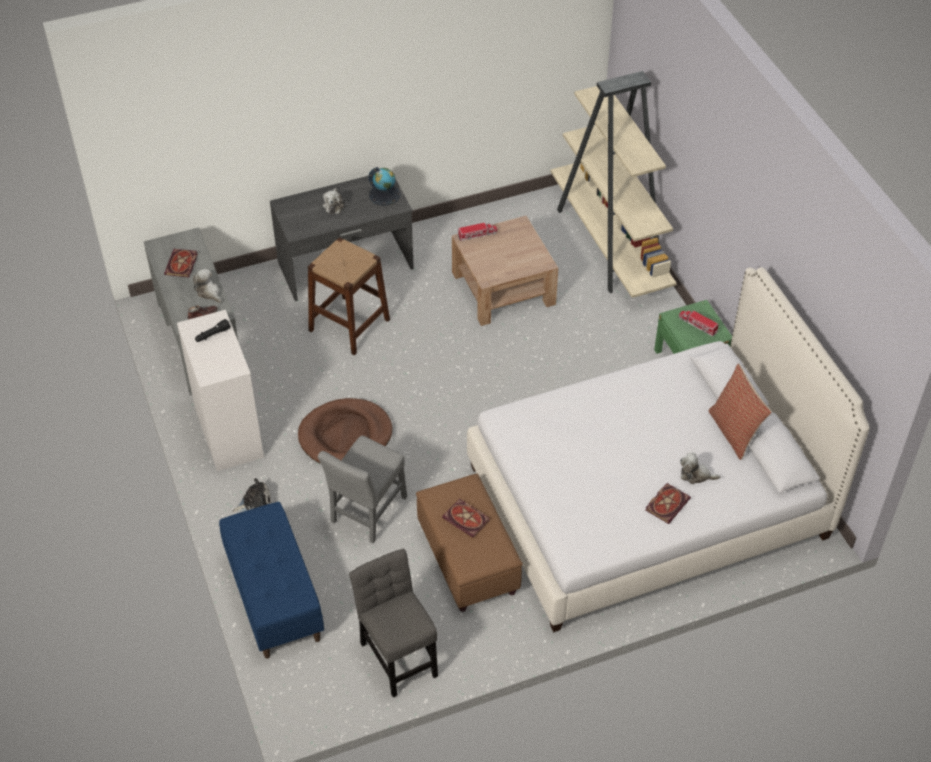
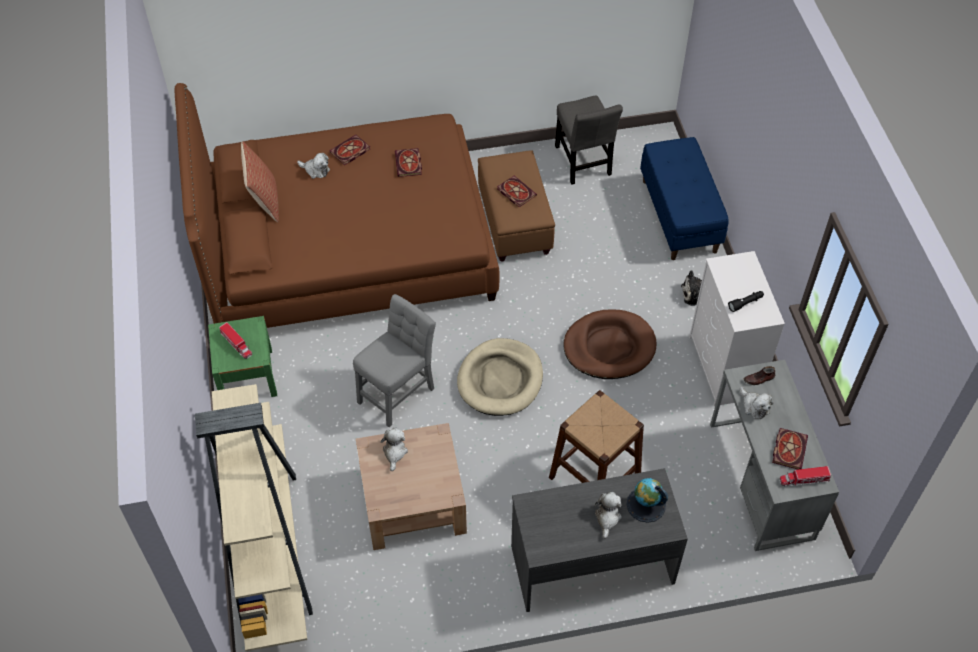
camera: 170 degrees left, 5 degrees up
(367, 513) = (595, 272): grey chair -> grey chair (398, 392)
(384, 194) = (542, 525): globe -> globe (646, 505)
(449, 391) = (500, 380): none -> beige dog bed
(477, 235) = (435, 500): toy truck -> toy truck (804, 480)
(521, 262) = (394, 452): none -> plush toy
(593, 497) = (409, 164): none -> book
(647, 501) = (346, 248): white bed -> brown bed

